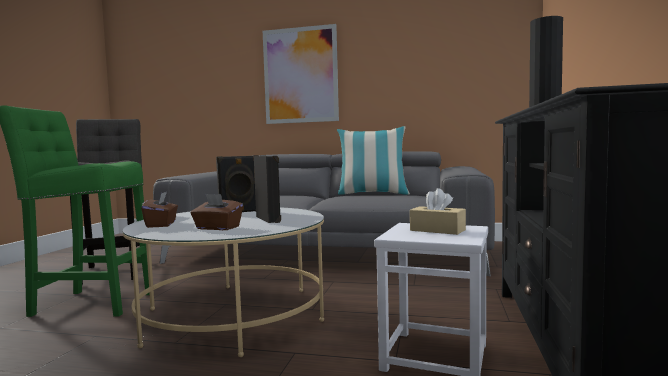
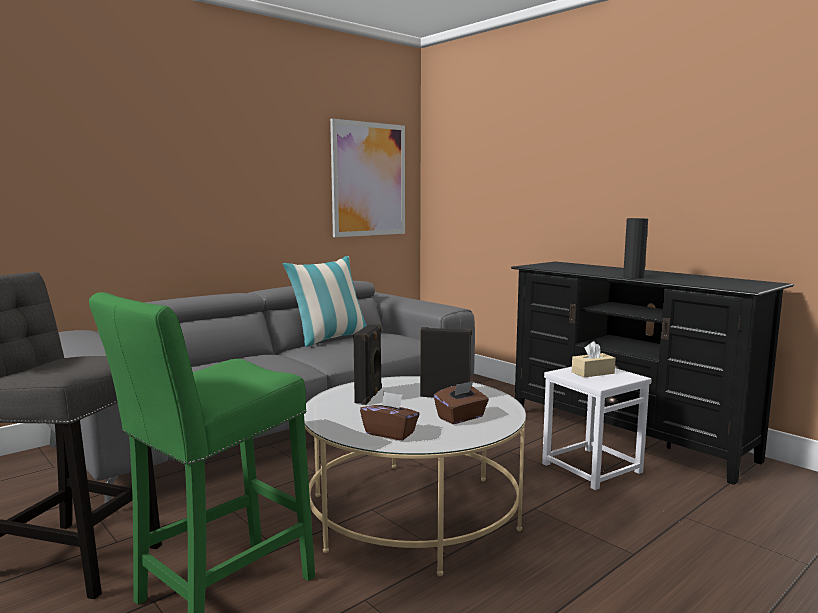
camera: 55 degrees left, 5 degrees up
(300, 75) = (177, 177): picture -> picture (368, 179)

